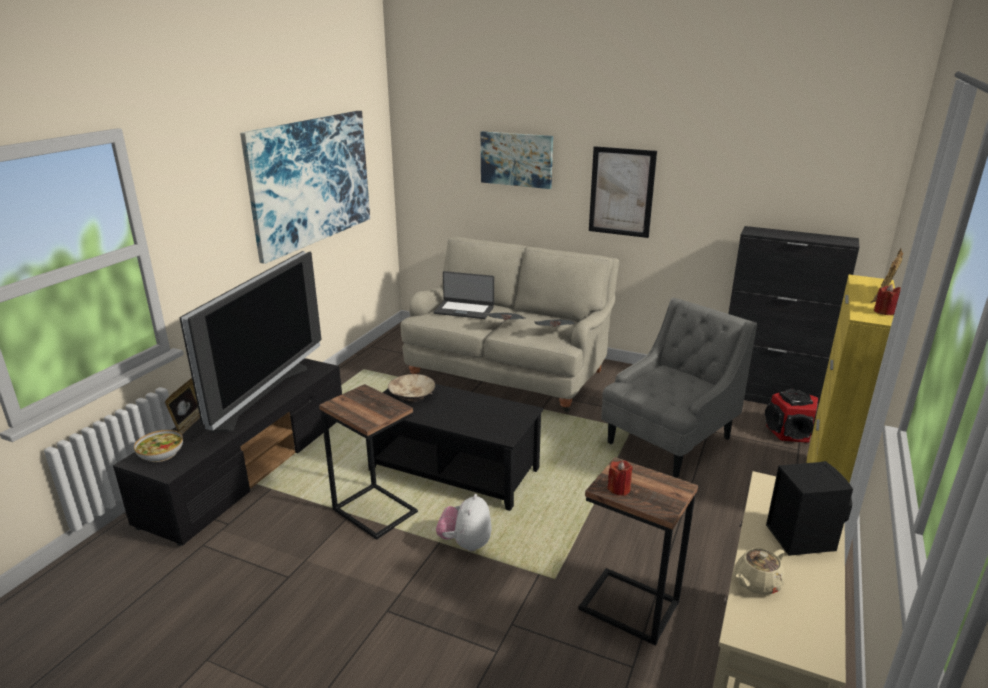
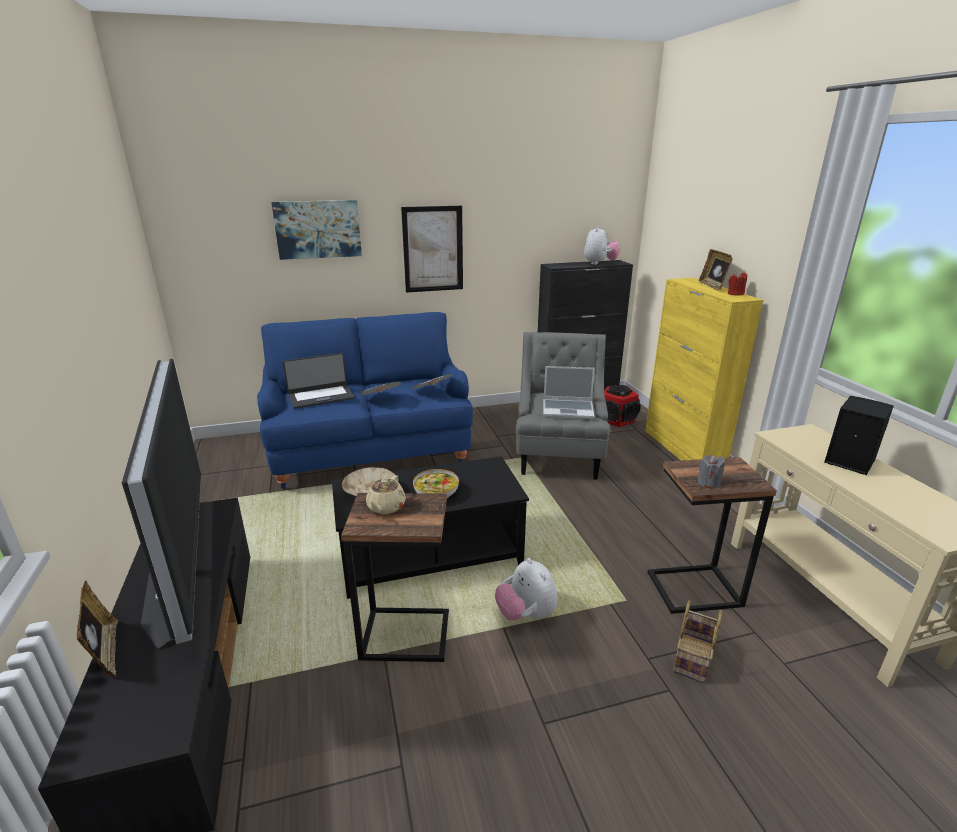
camera: 40 degrees left, 0 degrees up
(161, 454) = (114, 720): bowl -> bowl (436, 493)
(311, 181) = (97, 274): picture -> none
(510, 371) = (370, 448): beige sofa -> blue sofa
(547, 647) = (694, 659): none -> basket
(619, 489) = (708, 483): red candle -> grey candle
(665, 391) = (568, 410): none -> laptop
(756, 583) = (887, 501): beige teapot -> beige teapot (385, 507)
(816, 238) = (599, 263): none -> plush toy

